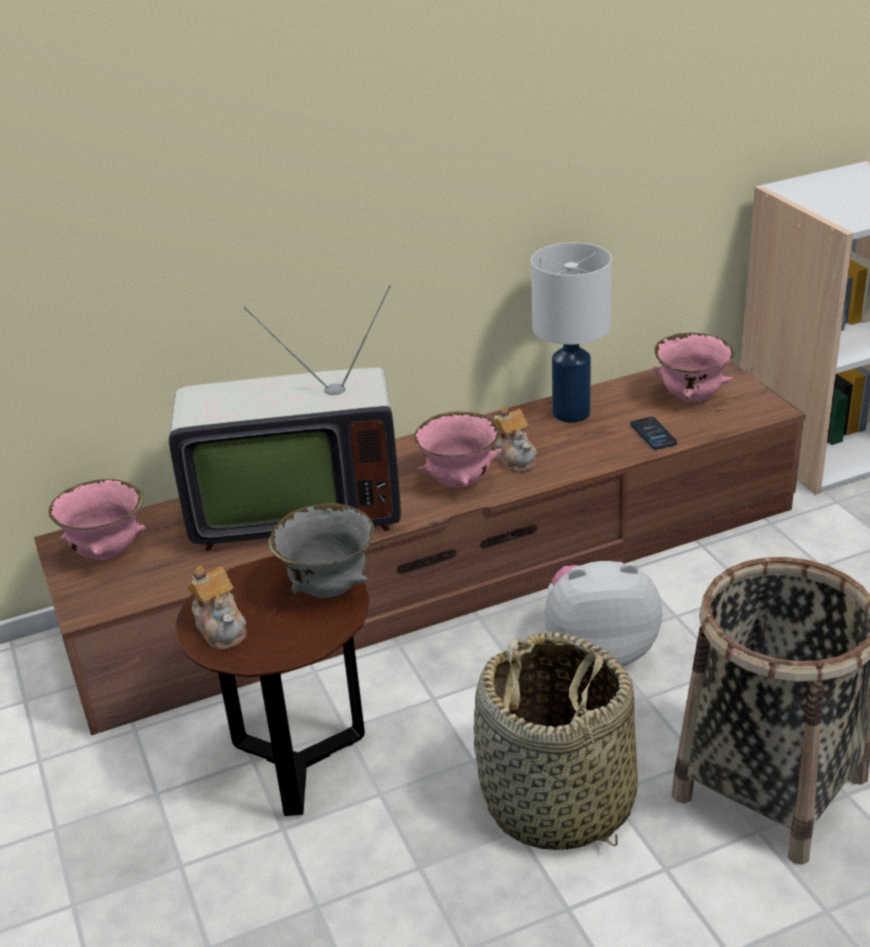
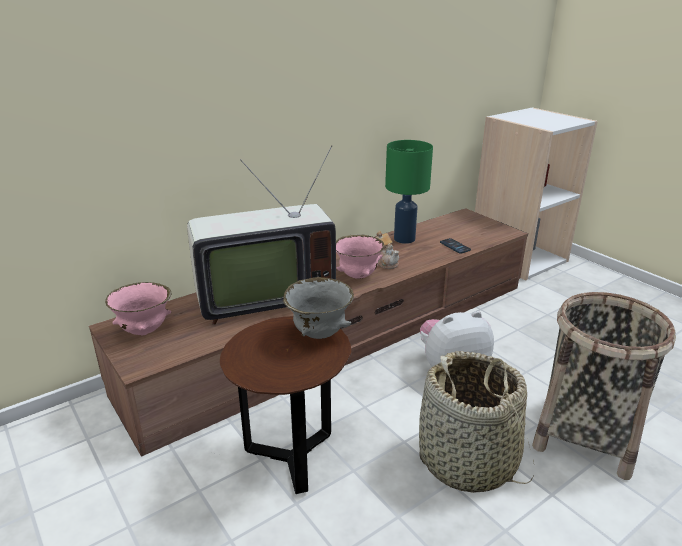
camera: 15 degrees left, 5 degrees down
(221, 627) = (254, 364): teapot -> none
(572, 413) = (405, 239): white table lamp -> green table lamp
(690, 398) = (464, 229): pink bowl -> none

